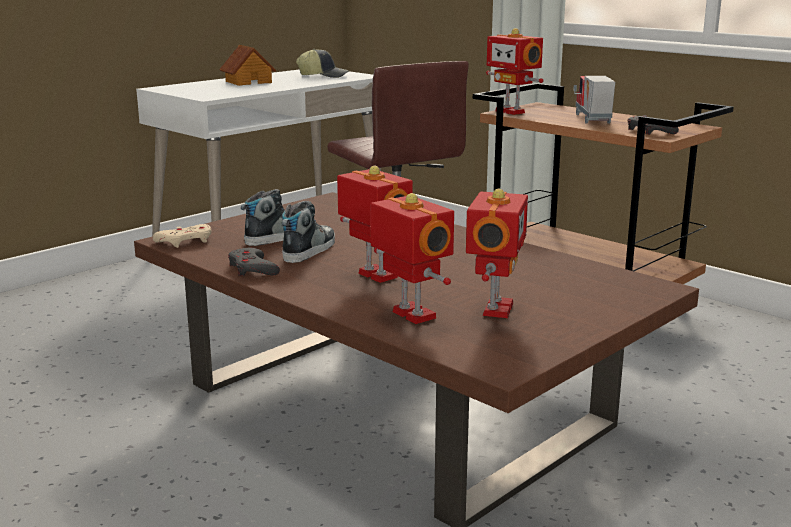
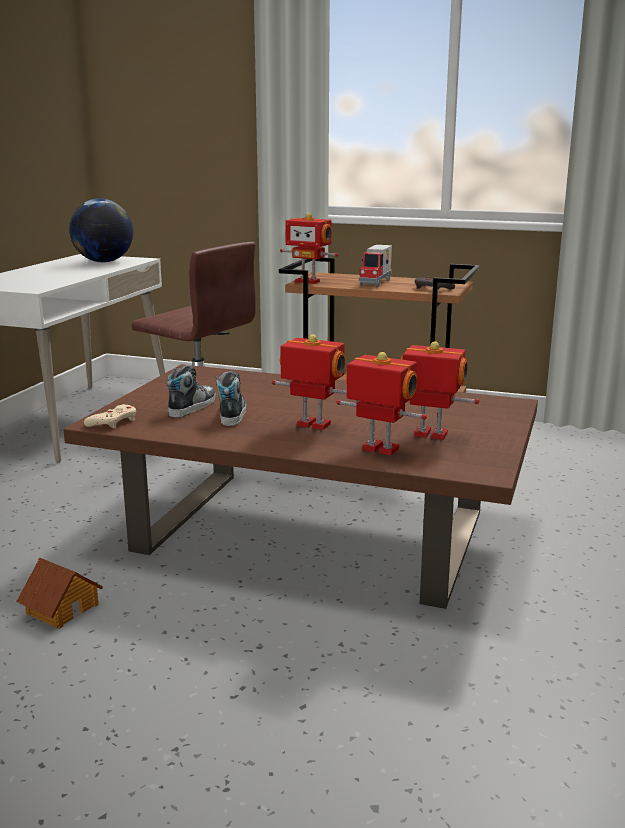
camera: 25 degrees left, 0 degrees up
(248, 82) = (44, 272): toy house -> toy house (61, 608)
(252, 269) = (207, 435): grey game controller -> none
(323, 76) = (104, 262): cap -> globe
(494, 309) = (430, 435): toy robot -> toy robot turned 60 degrees counterclockwise
(591, 119) = (377, 283): toy truck -> toy truck turned 135 degrees counterclockwise

